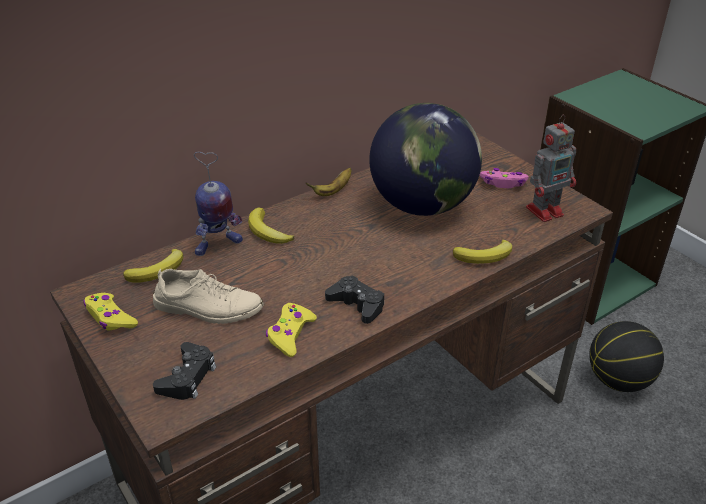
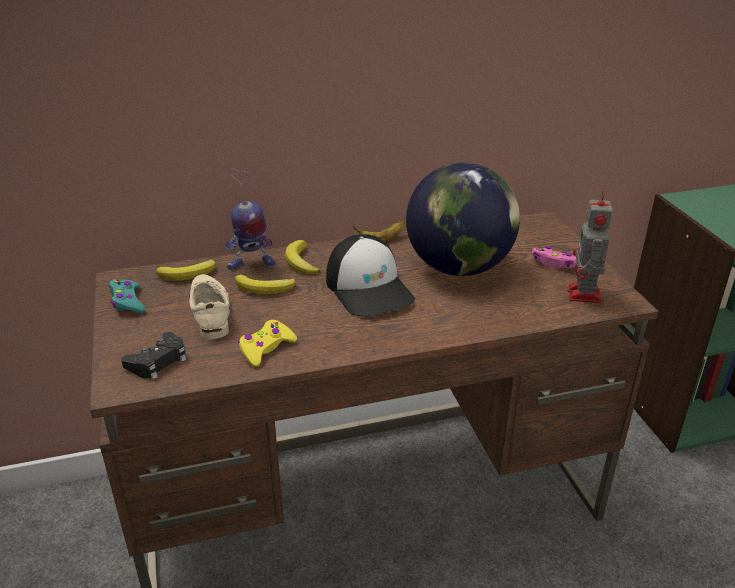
camera: 20 degrees right, 5 degrees down
(110, 318) = (127, 302): yellow game controller -> turquoise game controller
(208, 307) = (210, 311): beige shoe -> beige shoe turned 135 degrees counterclockwise
(352, 246) = (369, 288): none -> cap
(357, 304) = (341, 337): black game controller -> none
(485, 256) = (493, 323): banana -> banana (265, 288)
(546, 210) = (584, 295): toy robot -> toy robot turned 105 degrees clockwise
(618, 380) = (677, 515): basketball -> none

